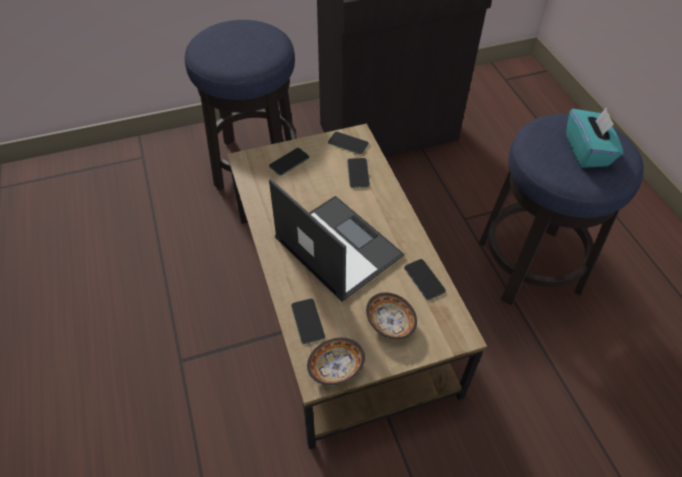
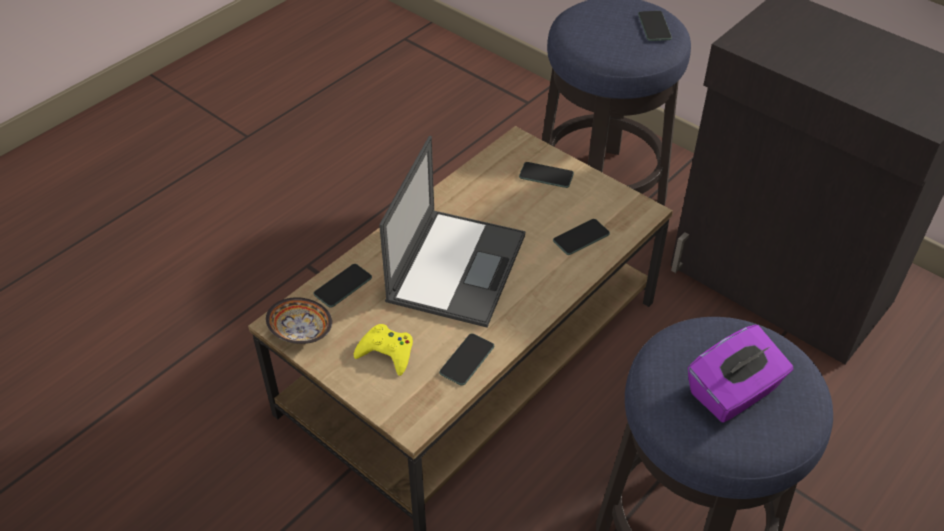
camera: 60 degrees right, 5 degrees down
(348, 143) = (621, 209): phone -> phone (654, 26)
(390, 322) = (387, 352): bowl -> yellow game controller
(587, 151) = (733, 393): turquoise tissue box -> purple tissue box

